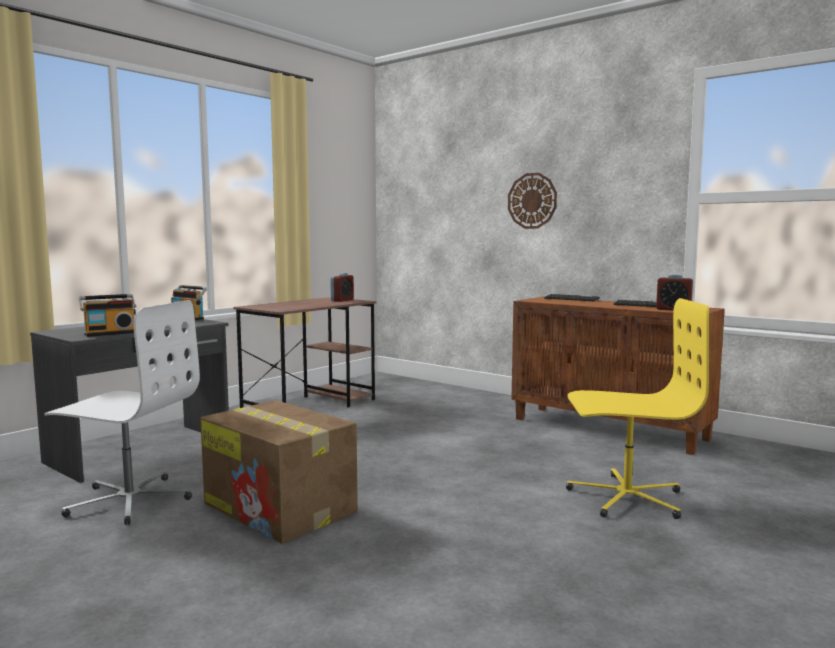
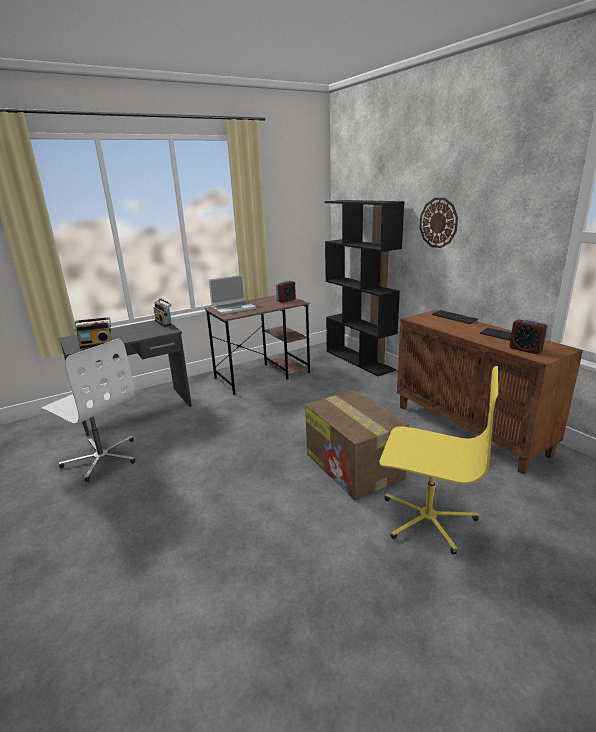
camera: 20 degrees right, 15 degrees up
(278, 306) = (233, 308): none -> laptop
(281, 508) = (179, 483): cardboard box -> cardboard box (354, 466)
(430, 386) = (359, 360): none -> black bookcase

